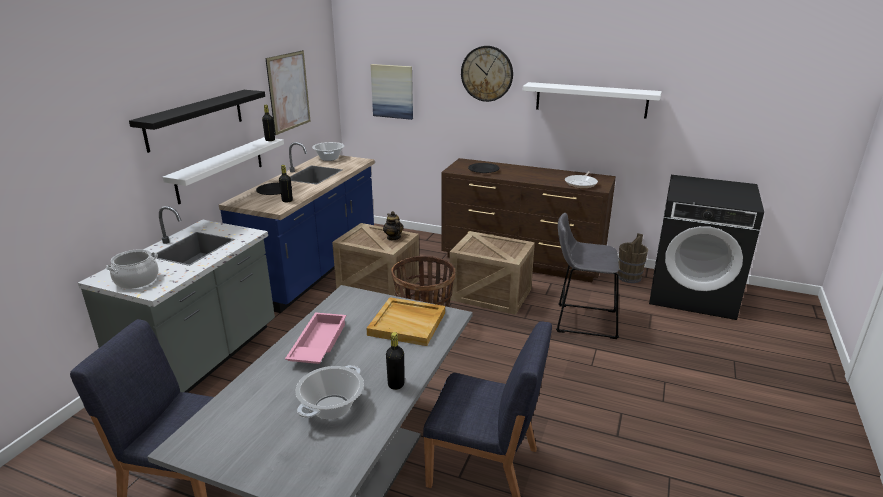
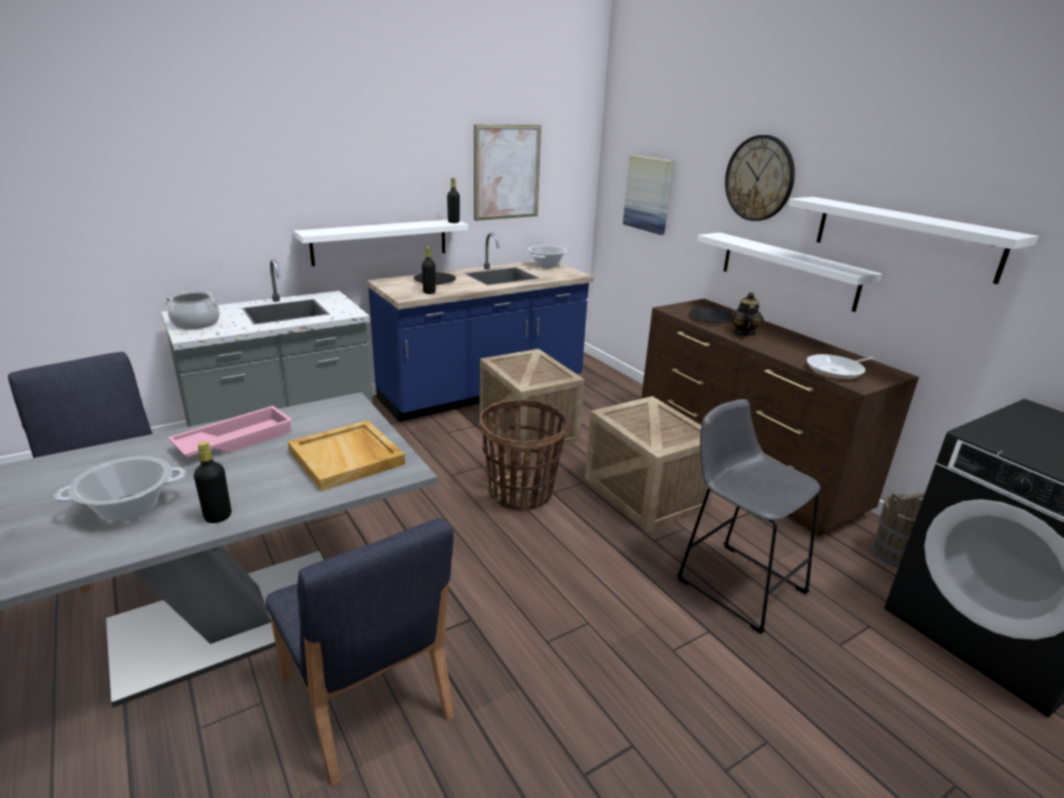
camera: 35 degrees right, 0 degrees up
(195, 119) = (351, 177): black shelf -> none
(393, 237) = (551, 375): teapot -> teapot (743, 333)
(518, 129) = (788, 270): none -> white shelf

